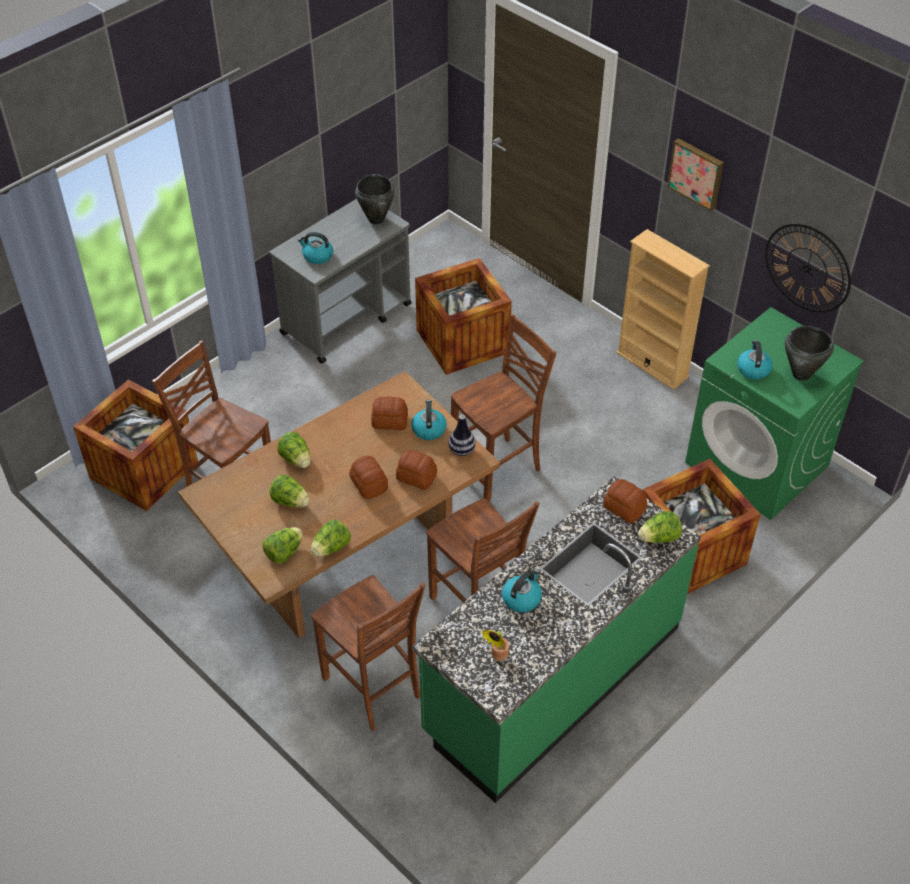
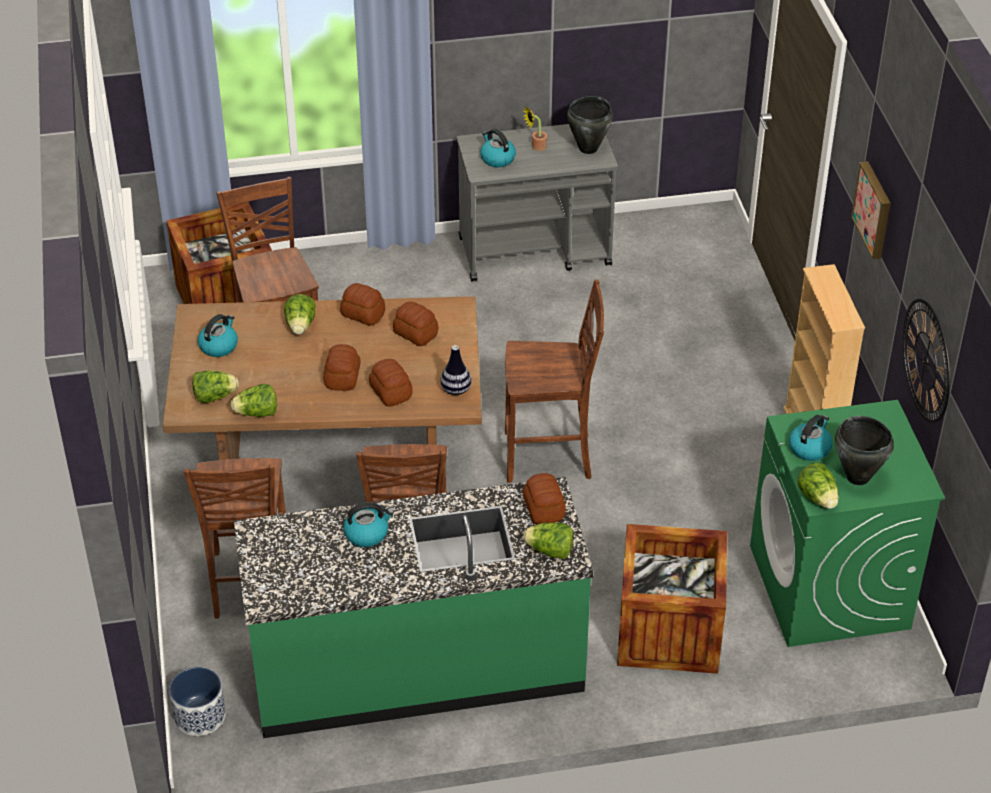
camera: 35 degrees right, 5 degrees down
(290, 501) = (261, 358): lettuce -> lettuce (818, 498)
(335, 425) = (363, 313): none -> bread
(428, 429) = (444, 357): kettle -> kettle (219, 346)
(432, 815) = (199, 716): none -> planter
(462, 341) = (630, 324): crate -> none
(497, 656) = (296, 568): potted plant -> potted plant (536, 147)

